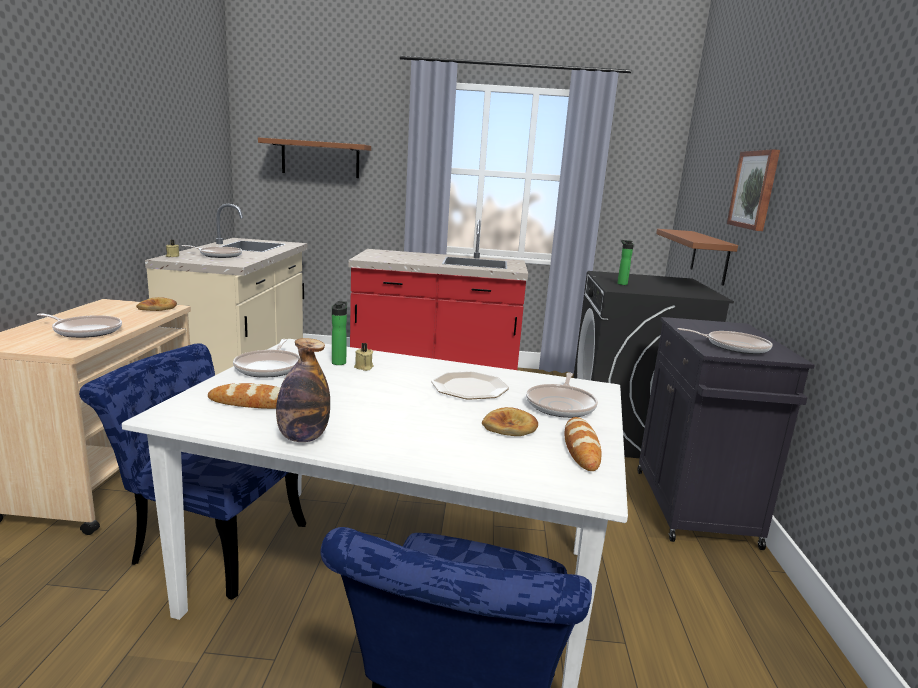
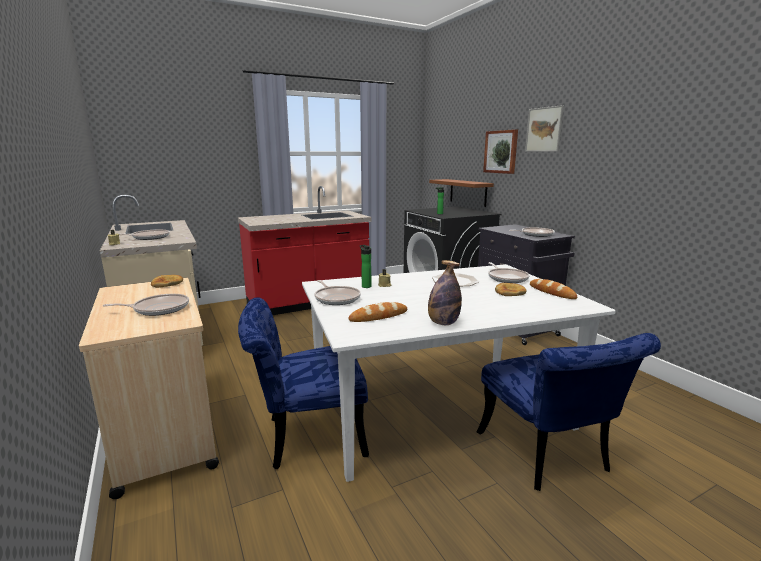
camera: 30 degrees left, 0 degrees up
(320, 159) = (182, 151): brown shelf -> none
(811, 151) = (544, 129): none -> picture

